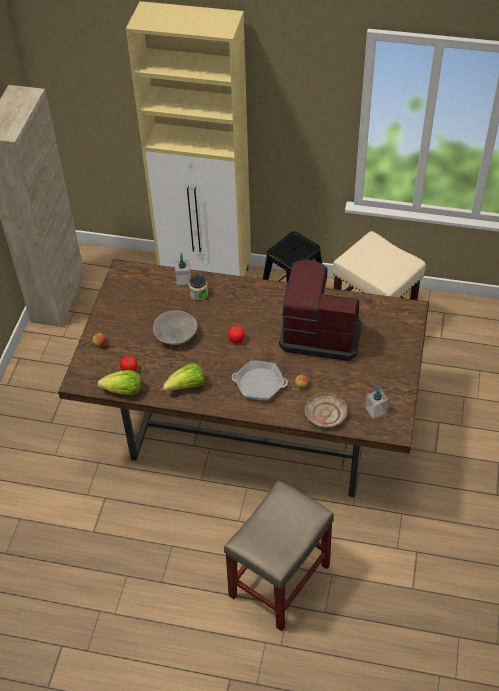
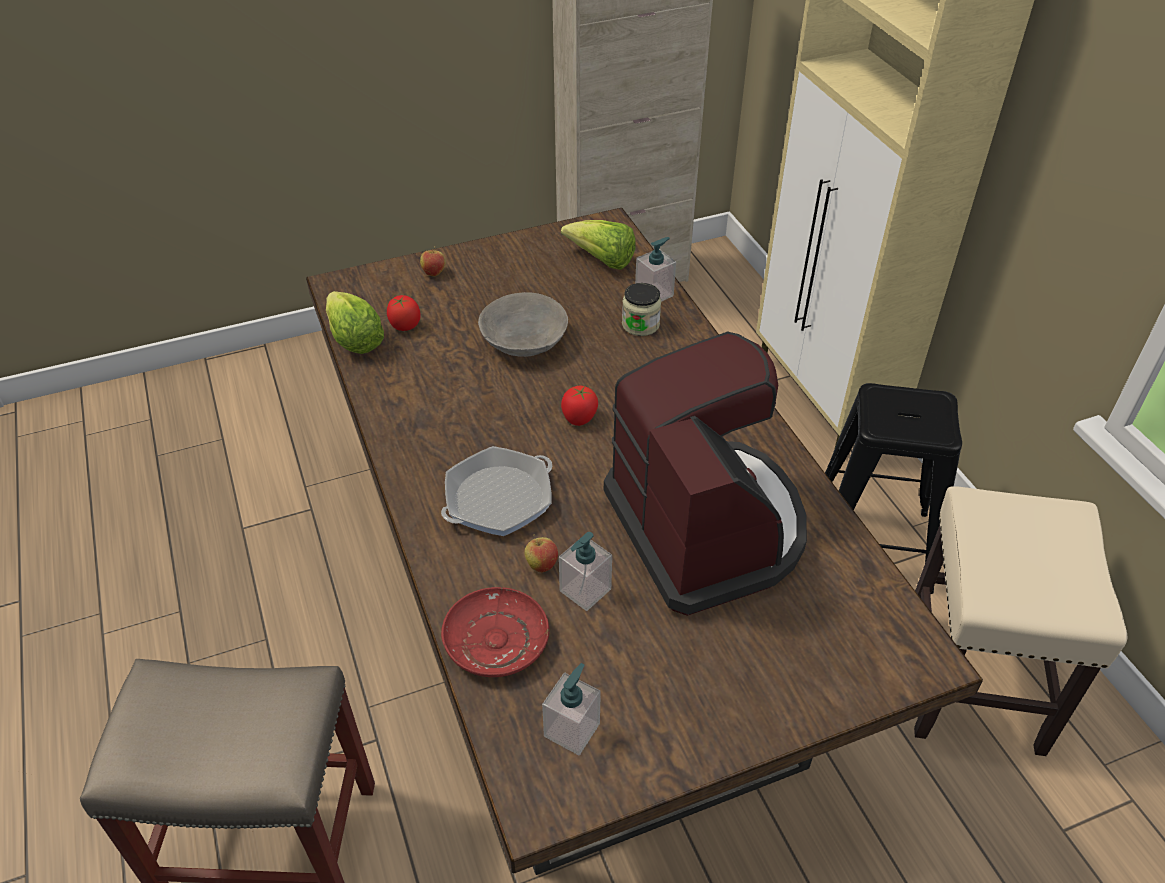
camera: 55 degrees right, 5 degrees down
(187, 386) = (419, 407): lettuce -> lettuce (602, 260)
(259, 384) = (498, 499): frying pan -> frying pan turned 105 degrees counterclockwise
(322, 379) = (585, 590): none -> soap dispenser
(325, 414) = (496, 641): beige plate -> red plate

